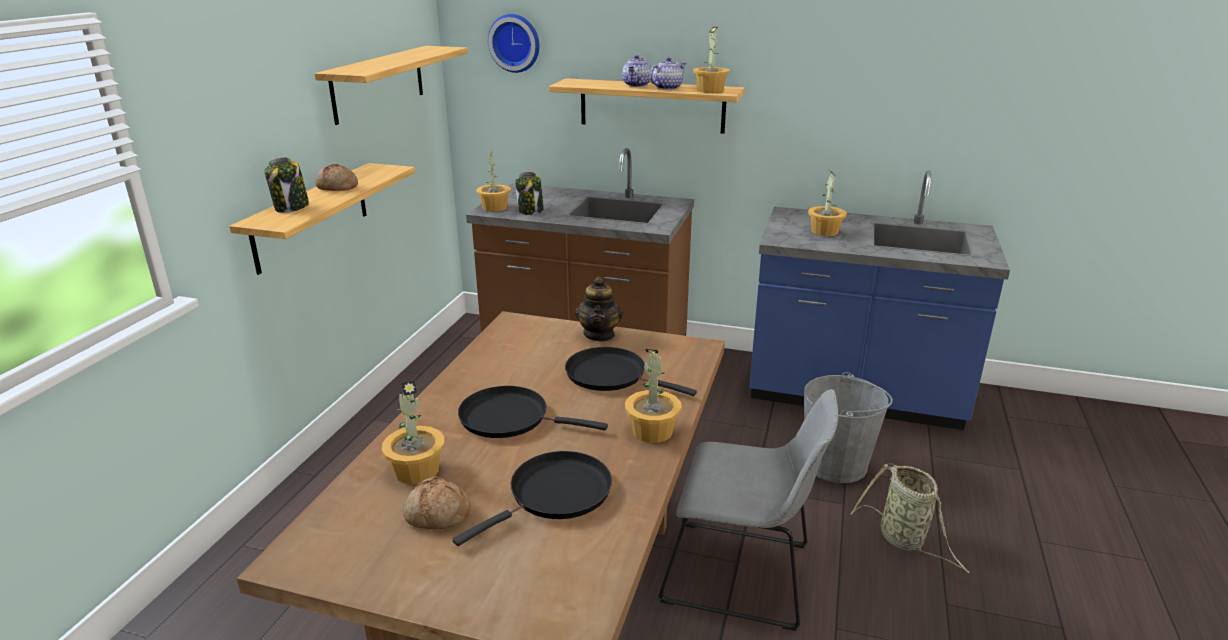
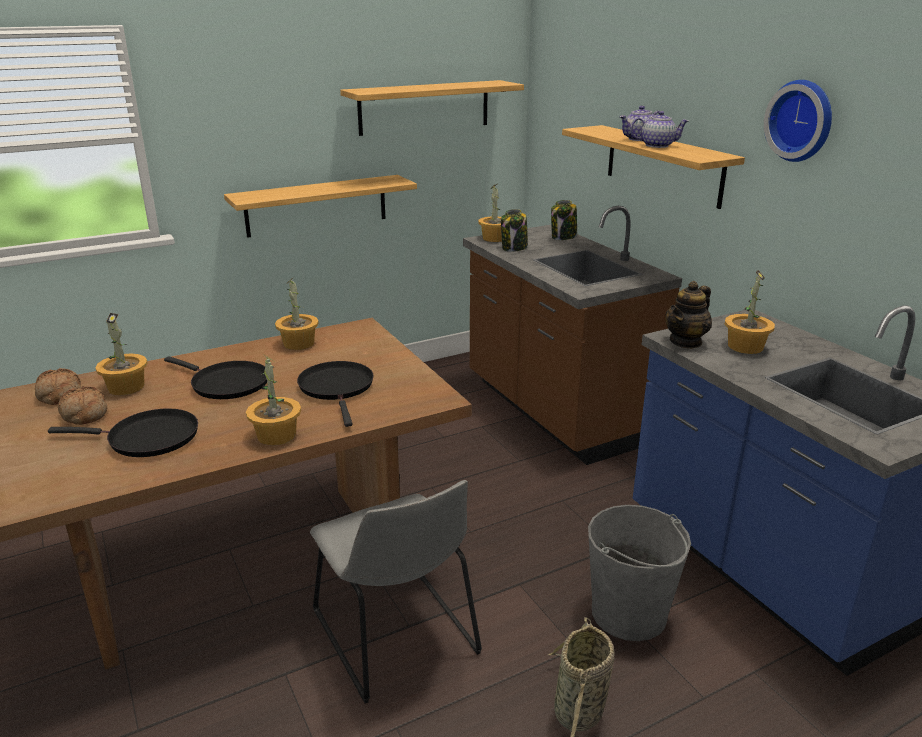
camera: 45 degrees right, 0 degrees up
(291, 207) = (277, 191): jar -> jar (563, 237)
(337, 187) = (333, 186): bread -> bread (58, 395)
(510, 418) = (226, 383): black frying pan -> black frying pan turned 150 degrees clockwise
(515, 43) = (572, 84): wall clock -> wall clock (802, 120)
(599, 334) = (394, 358): teapot -> teapot (686, 342)
(710, 90) = (692, 154): potted plant -> potted plant (299, 343)

